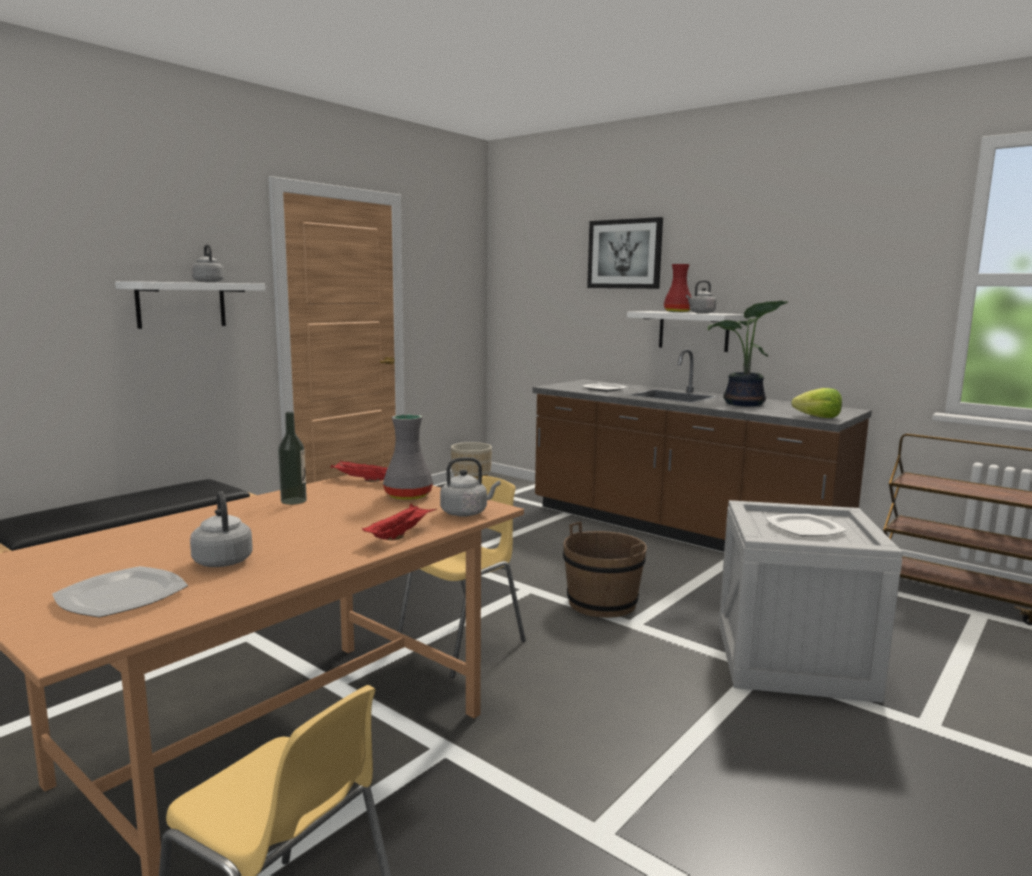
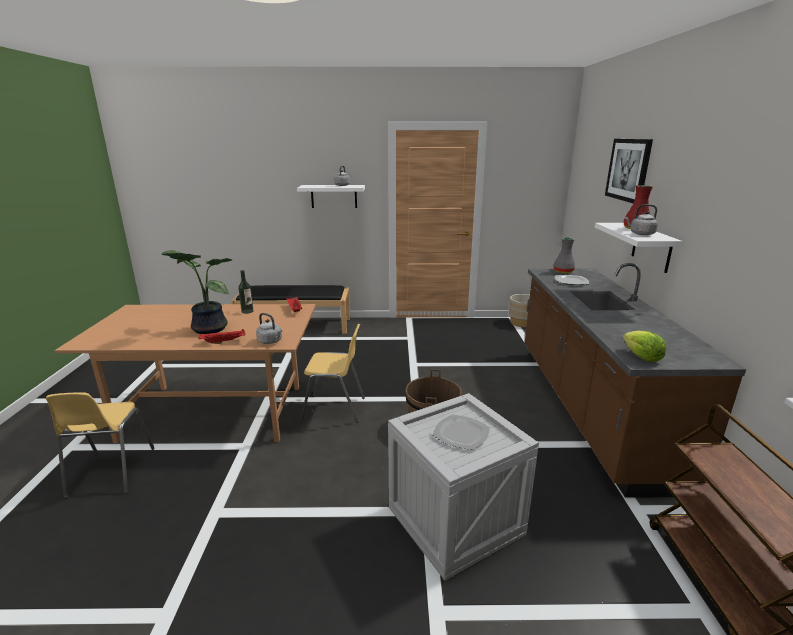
camera: 50 degrees right, 10 degrees up
(120, 596) = (120, 332): plate -> none
(222, 560) = (165, 330): grey kettle -> none
(407, 496) = (281, 324): grey vase -> grey vase (562, 271)
(743, 404) = (628, 324): potted plant -> potted plant (207, 329)

